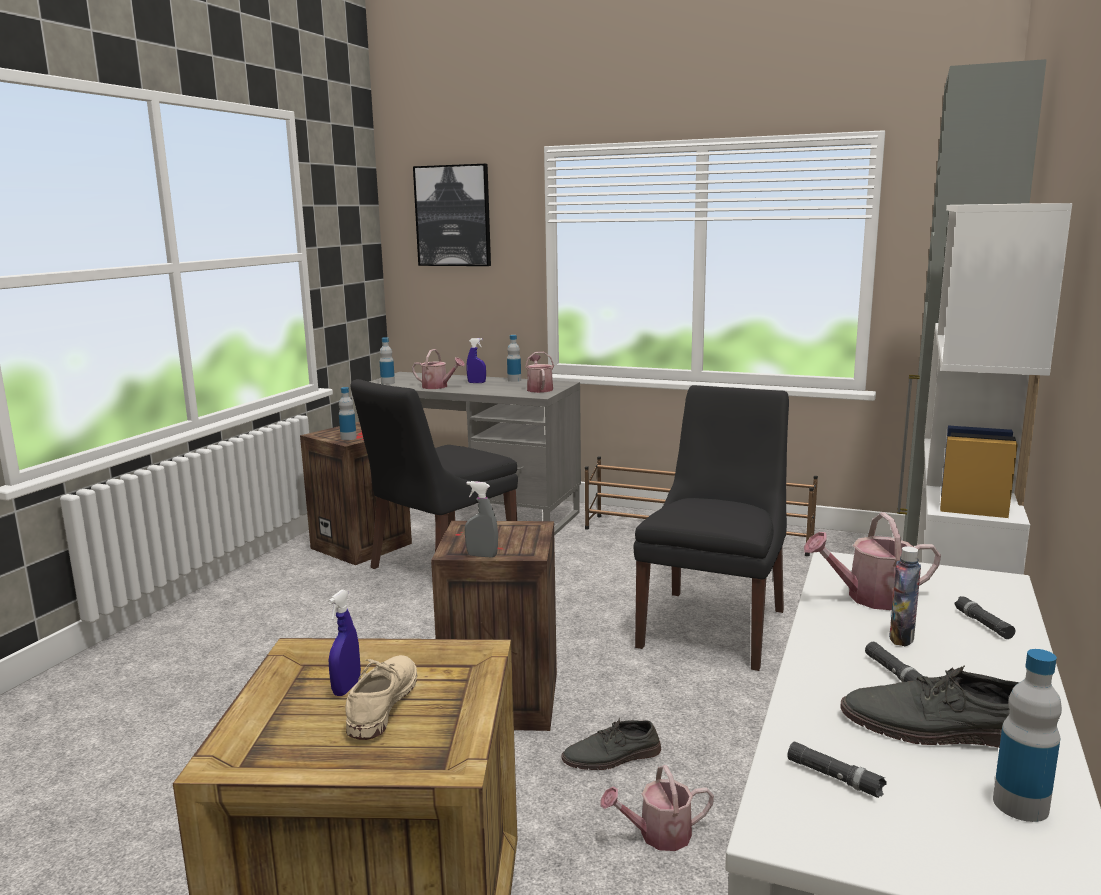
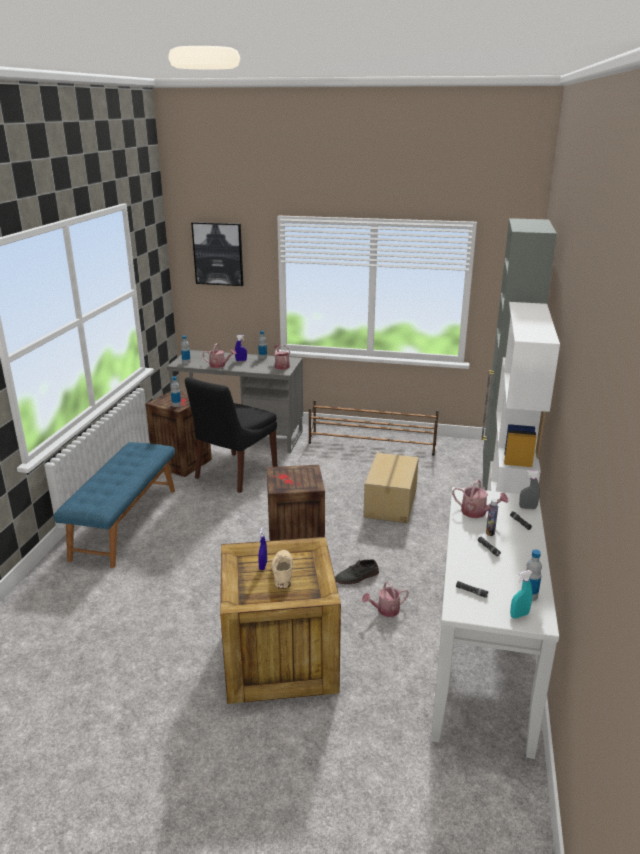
camera: 10 degrees left, 10 degrees up
(215, 627) = (124, 523): none -> blue bench
(482, 555) = (292, 489): grey spray bottle -> grey spray bottle (527, 508)
(714, 626) = (391, 503): black chair -> cardboard box
(870, 598) = (477, 512): watering can -> watering can turned 135 degrees counterclockwise
(937, 729) = (503, 570): grey shoe -> none
(989, 863) = (519, 615): none -> turquoise spray bottle

